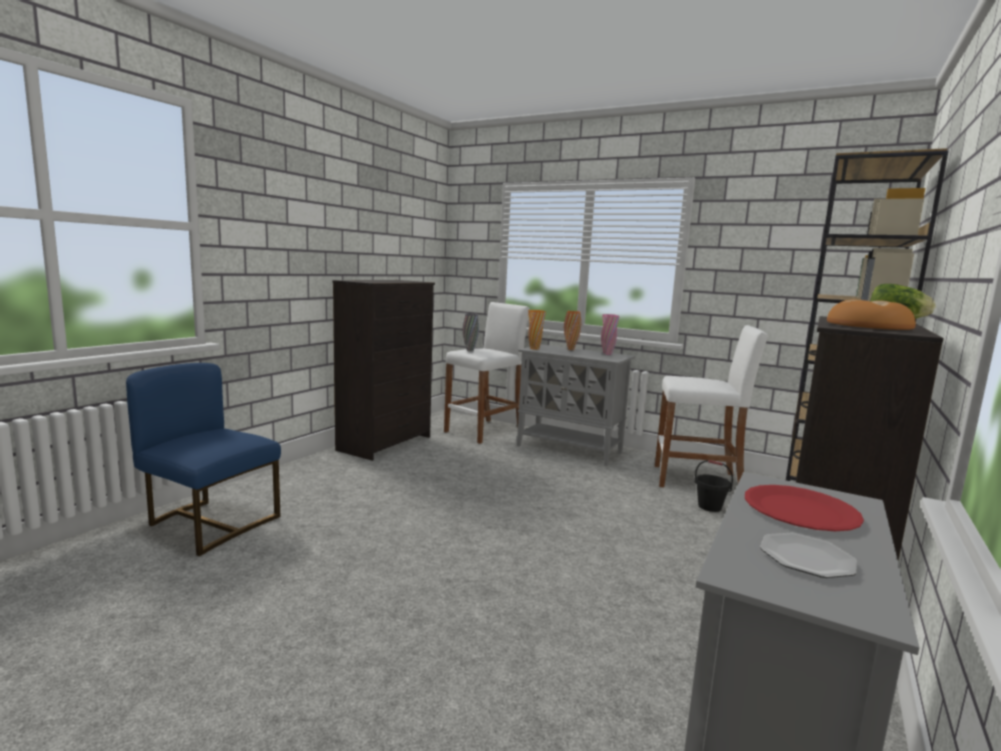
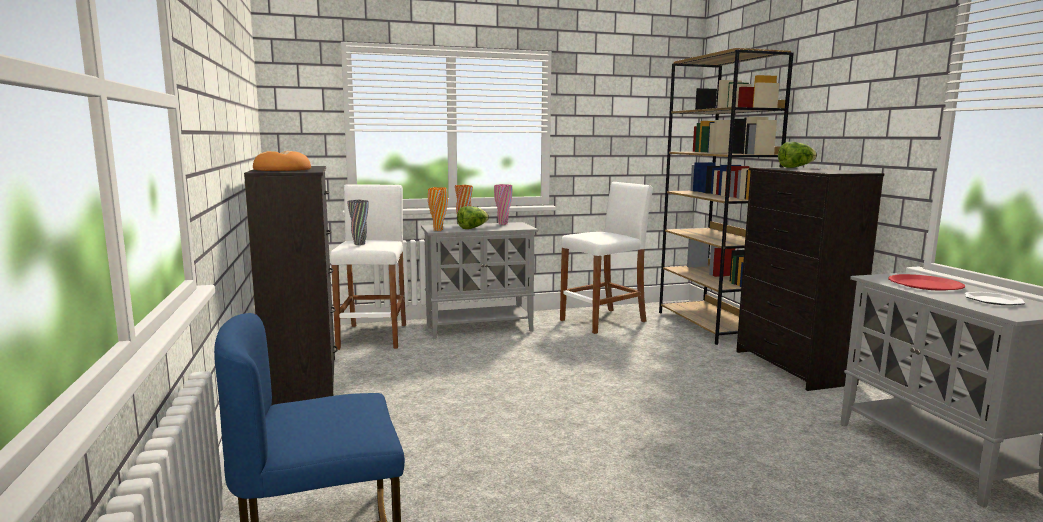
camera: 45 degrees left, 0 degrees up
(566, 352) = (472, 228): none -> lettuce
(710, 507) = (645, 335): black bucket -> none
(869, 326) = (824, 170): bread -> bread (283, 170)

